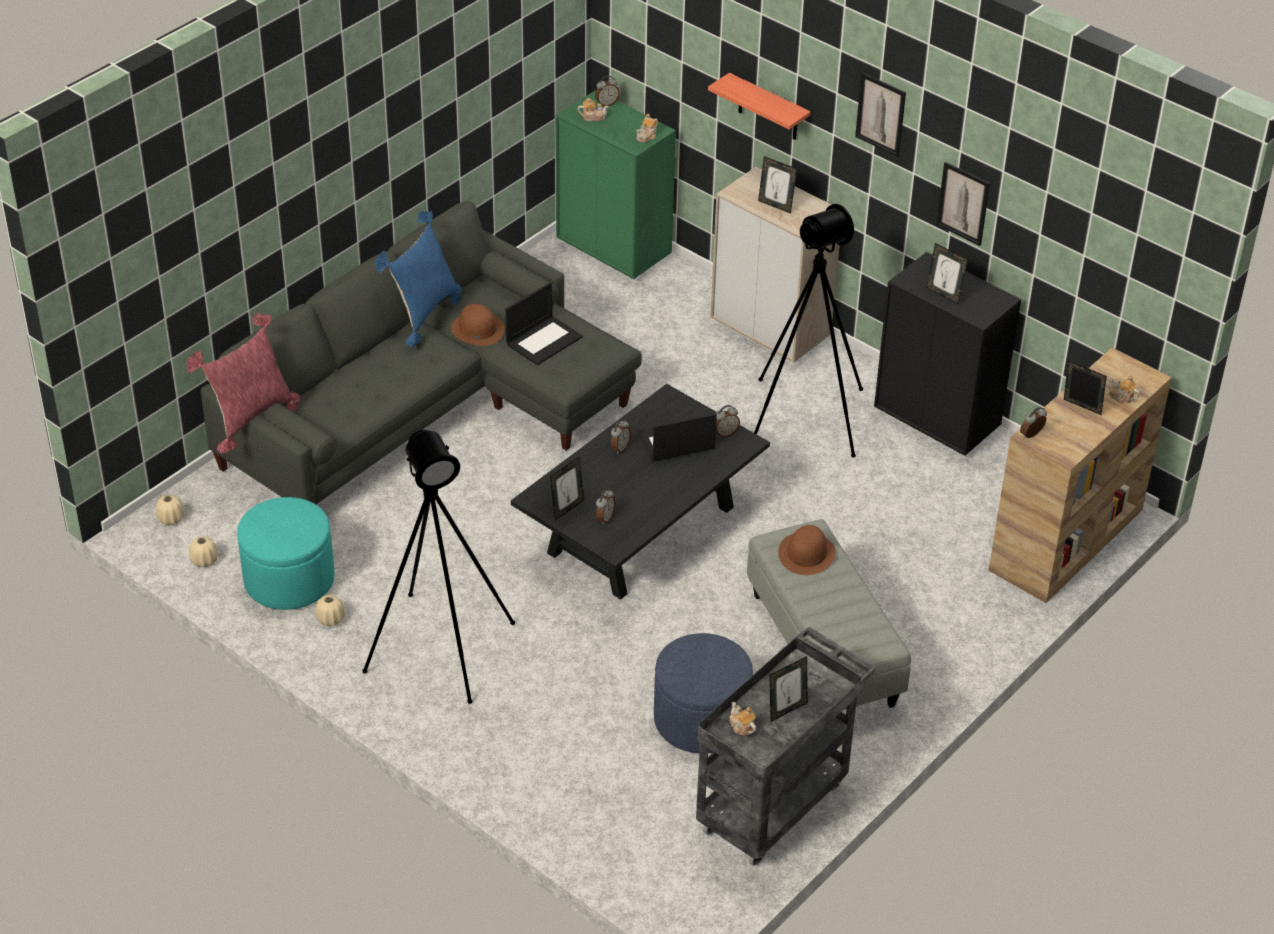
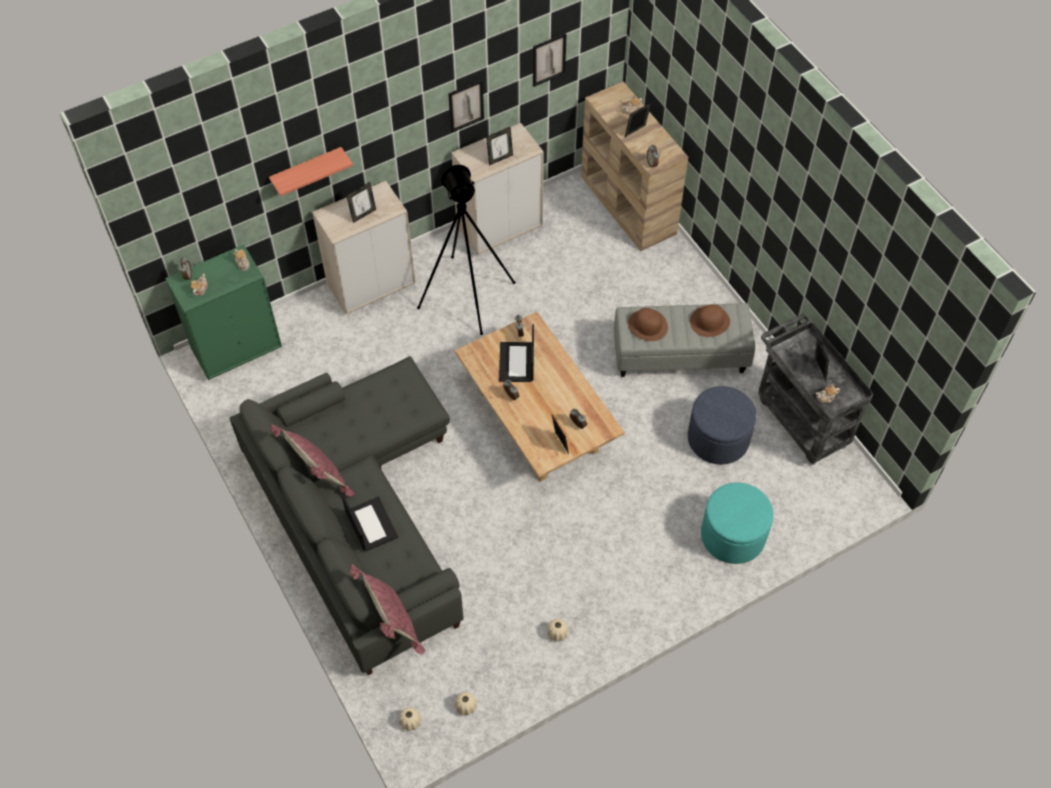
camera: 70 degrees left, 15 degrees up
(289, 579) = (507, 651): turquoise ottoman -> turquoise ottoman (733, 535)
(421, 319) = (316, 481): blue pillow -> red pillow
(440, 649) = (609, 570): black floor lamp -> none
(477, 329) = (345, 447): brown hat -> brown hat (709, 321)
(544, 340) = (377, 409): laptop -> laptop (370, 524)
(640, 529) = (537, 420): black coffee table -> beige coffee table
(880, 114) = (395, 105): picture -> picture (549, 59)
(938, 422) = (500, 229): black cabinet -> beige cabinet

